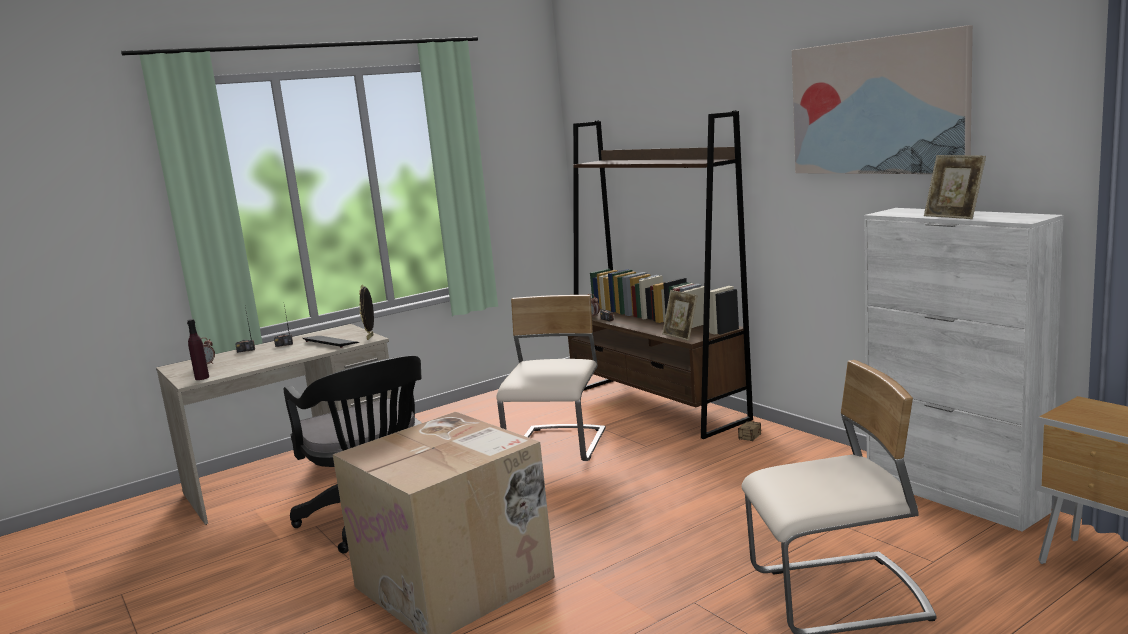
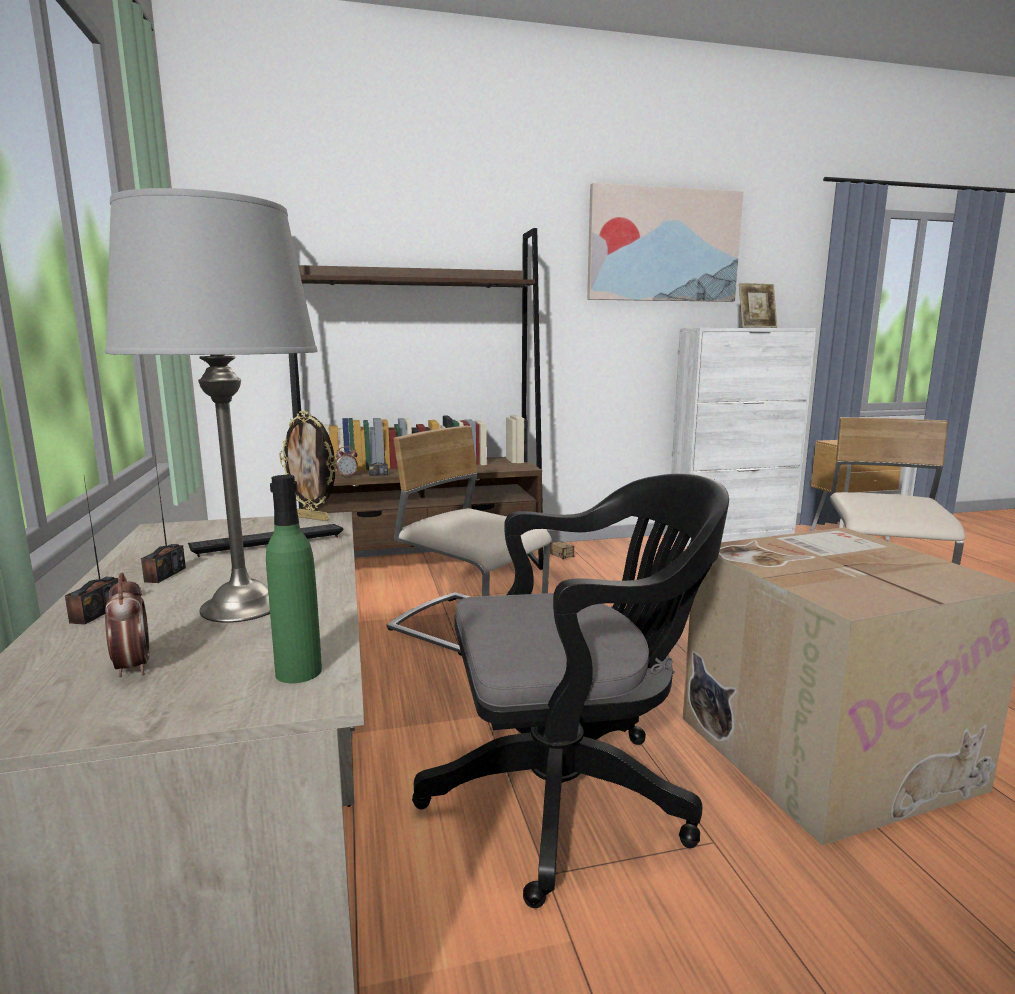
camera: 70 degrees left, 0 degrees up
(202, 378) = (299, 672): purple bottle -> green bottle
(253, 360) = (244, 606): none -> grey table lamp
(680, 336) = (507, 468): picture frame -> none

